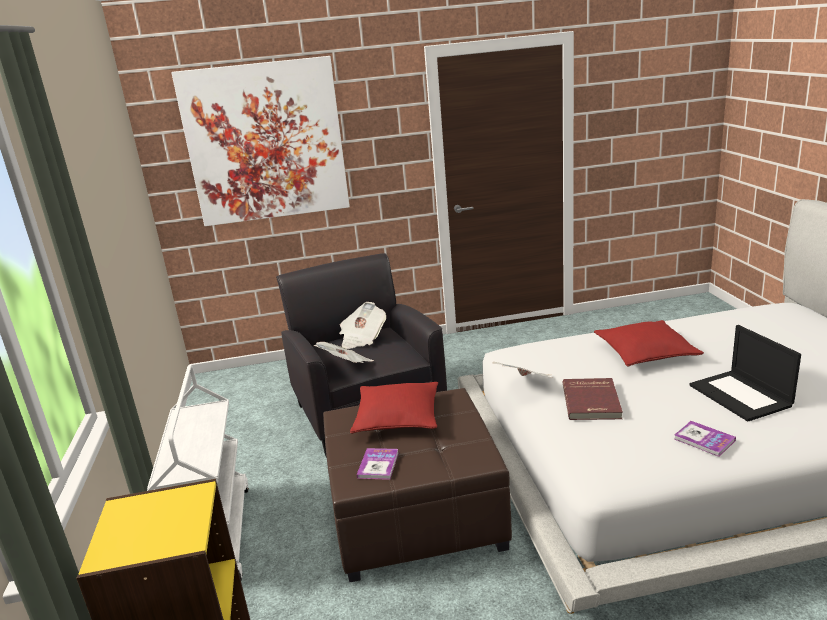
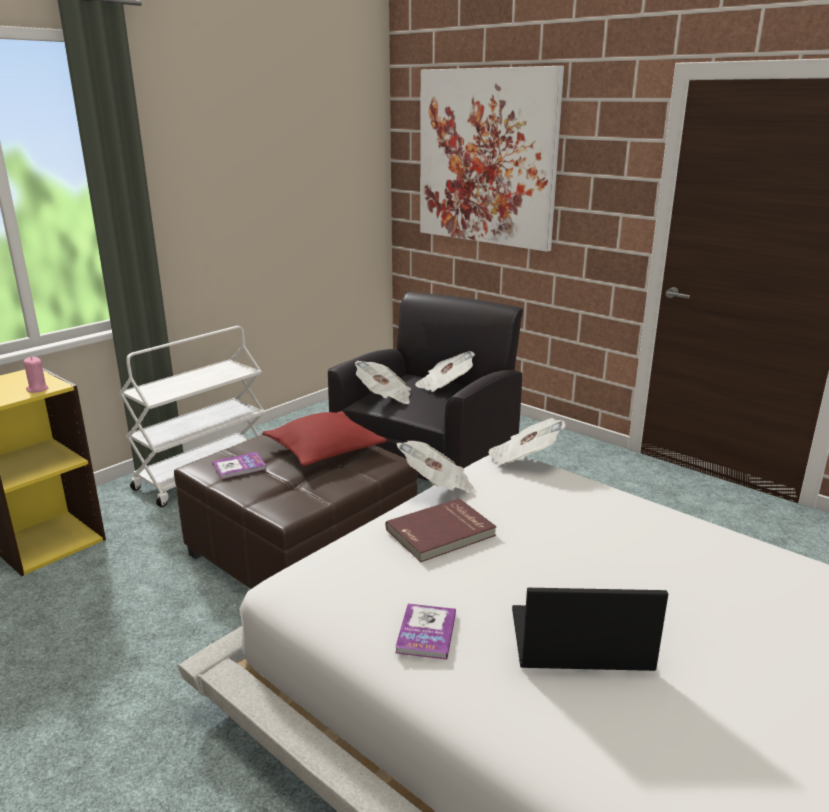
camera: 50 degrees right, 0 degrees up
(190, 505) = (37, 389): none -> pink candle
(520, 346) = (523, 459): none -> newspaper
(645, 353) = (609, 538): red pillow -> none
(741, 396) = (578, 641): laptop -> laptop turned 60 degrees clockwise

